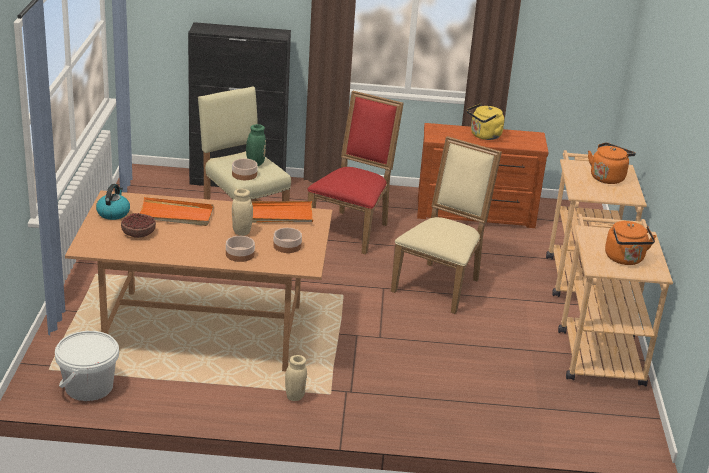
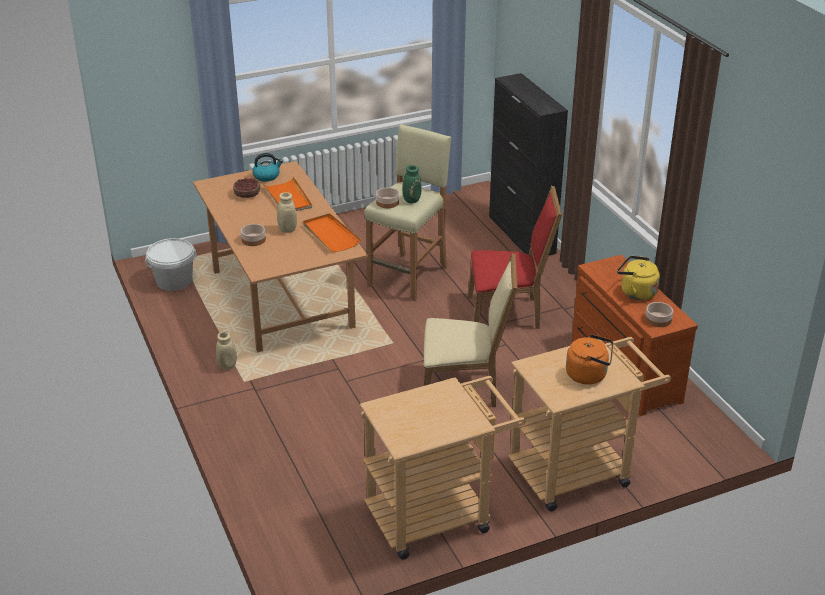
camera: 65 degrees right, 5 degrees up
(286, 246) = (285, 253): bowl -> bowl (658, 319)
(625, 259) = (411, 420): orange kettle -> none

